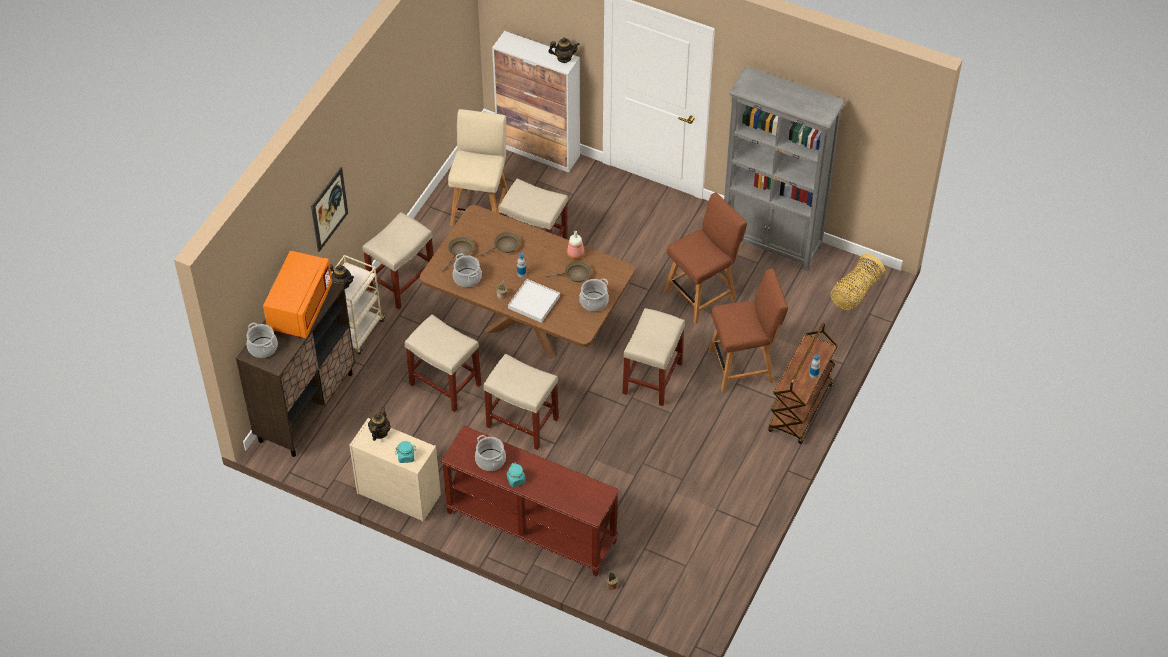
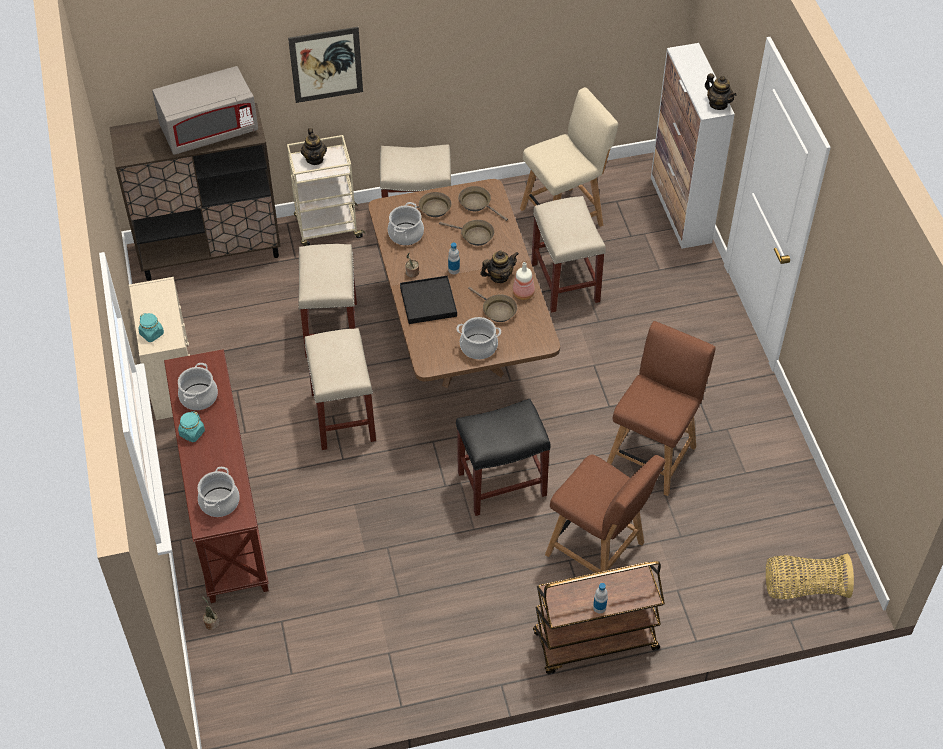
camera: 50 degrees right, 0 degrees up
(262, 347) = (138, 135): cooking pot -> cooking pot (219, 502)
(300, 308) = (209, 131): orange microwave -> grey microwave
(379, 433) = (163, 296): teapot -> teapot (499, 276)
(480, 228) = (477, 204): none -> brown frying pan
(534, 302) = (428, 302): white tray -> black tray
(652, 379) = (500, 484): beige stool -> black stool
(702, 294) = (653, 453): brown chair -> brown chair turned 75 degrees counterclockwise
(772, 242) = (785, 467): grey bookcase -> none

